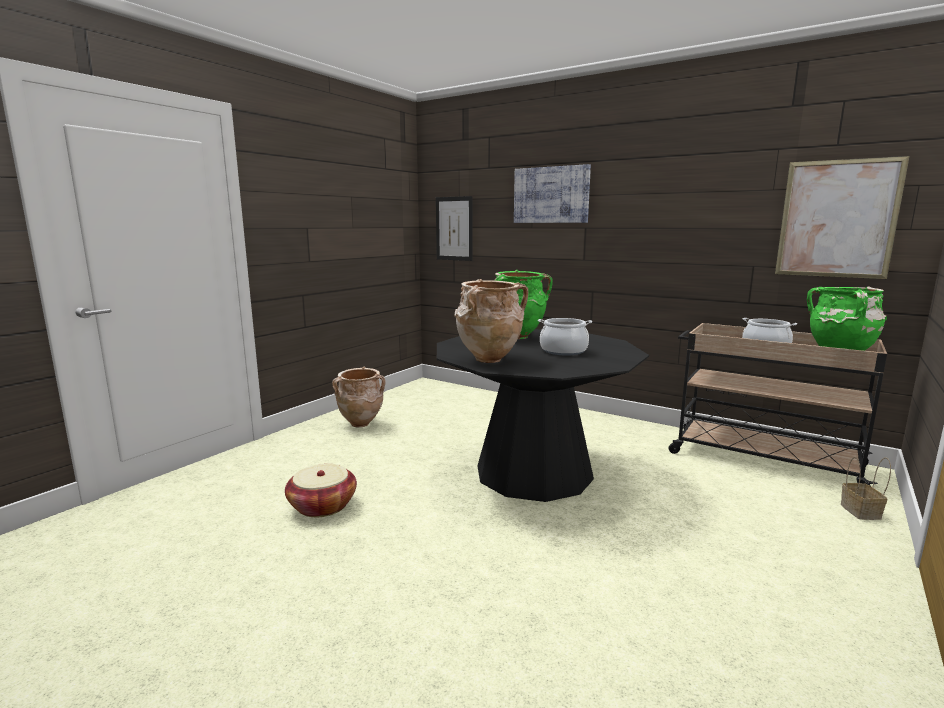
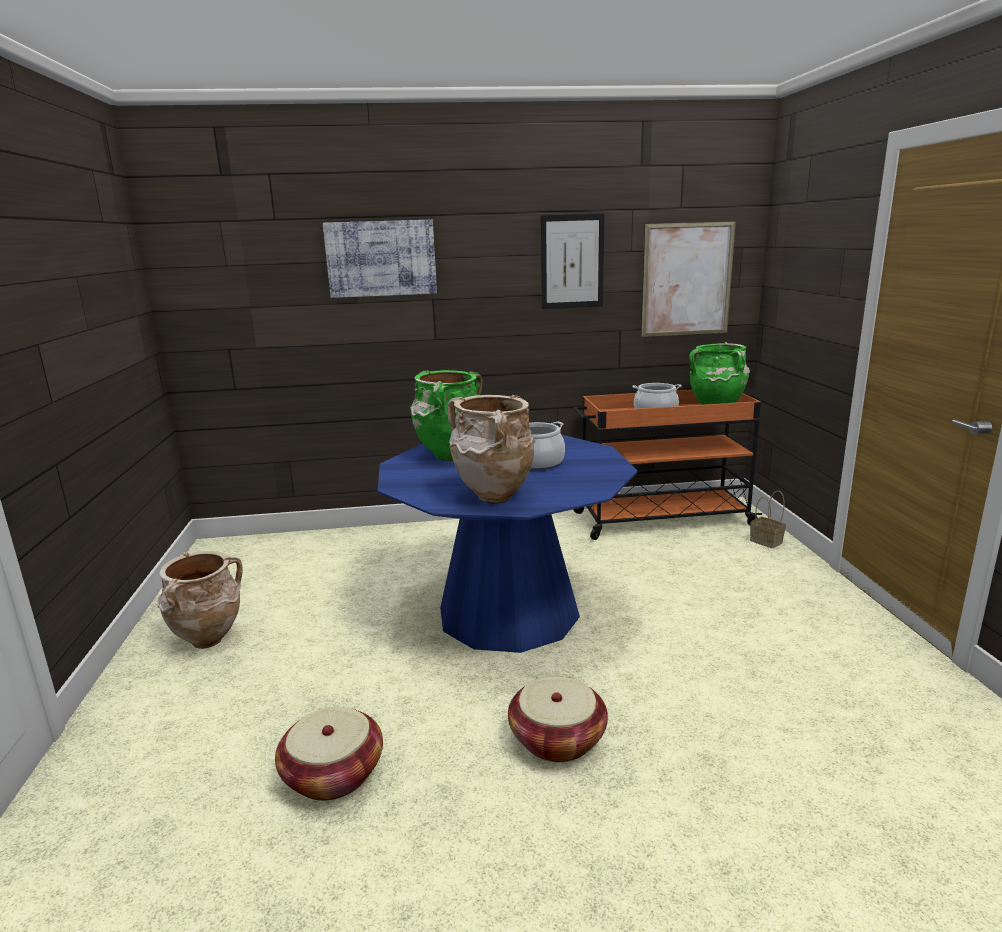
camera: 40 degrees left, 5 degrees up
(452, 552) = (557, 739): none -> basket
(454, 228) = (225, 310): picture -> picture (572, 261)
(533, 472) = (508, 612): black dining table -> blue dining table
(762, 459) = (660, 519): beige cart -> orange cart

